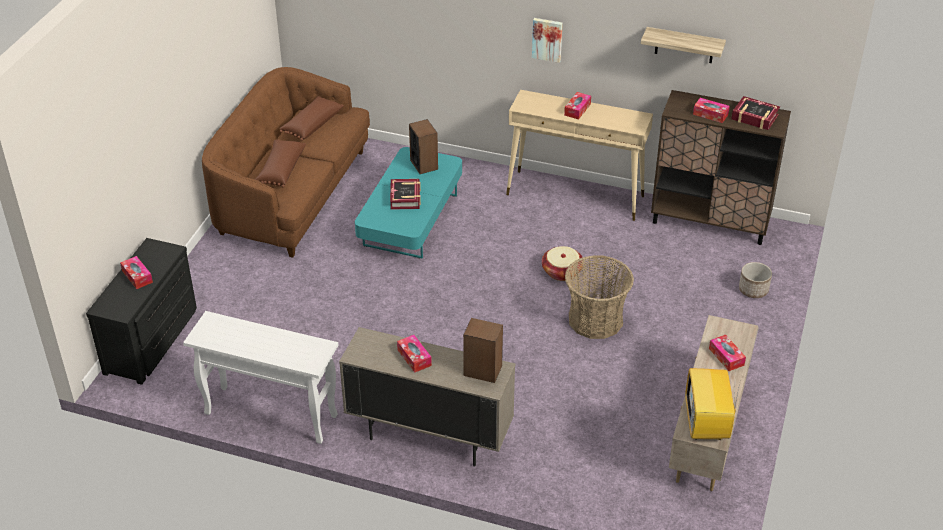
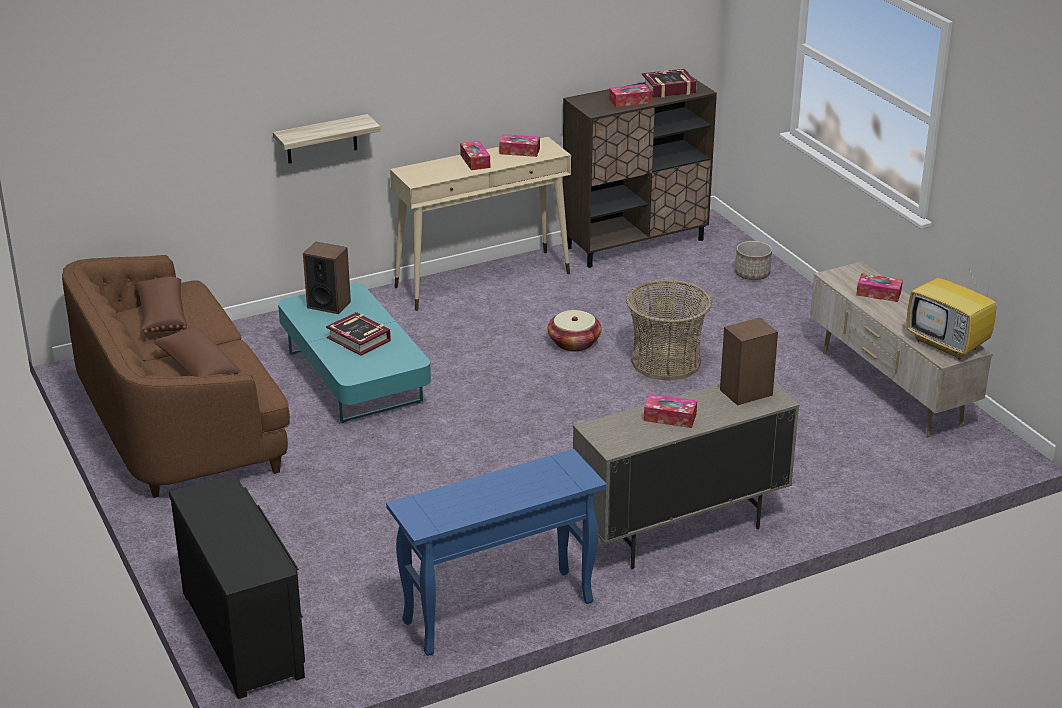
camera: 45 degrees left, 10 degrees down
(137, 276) = (227, 529): tissue box -> tissue box (519, 151)
(269, 415) = (497, 613): white console table -> blue console table
(547, 39) = (412, 88): picture -> none
(684, 45) = (568, 36): shelf -> shelf (321, 139)

